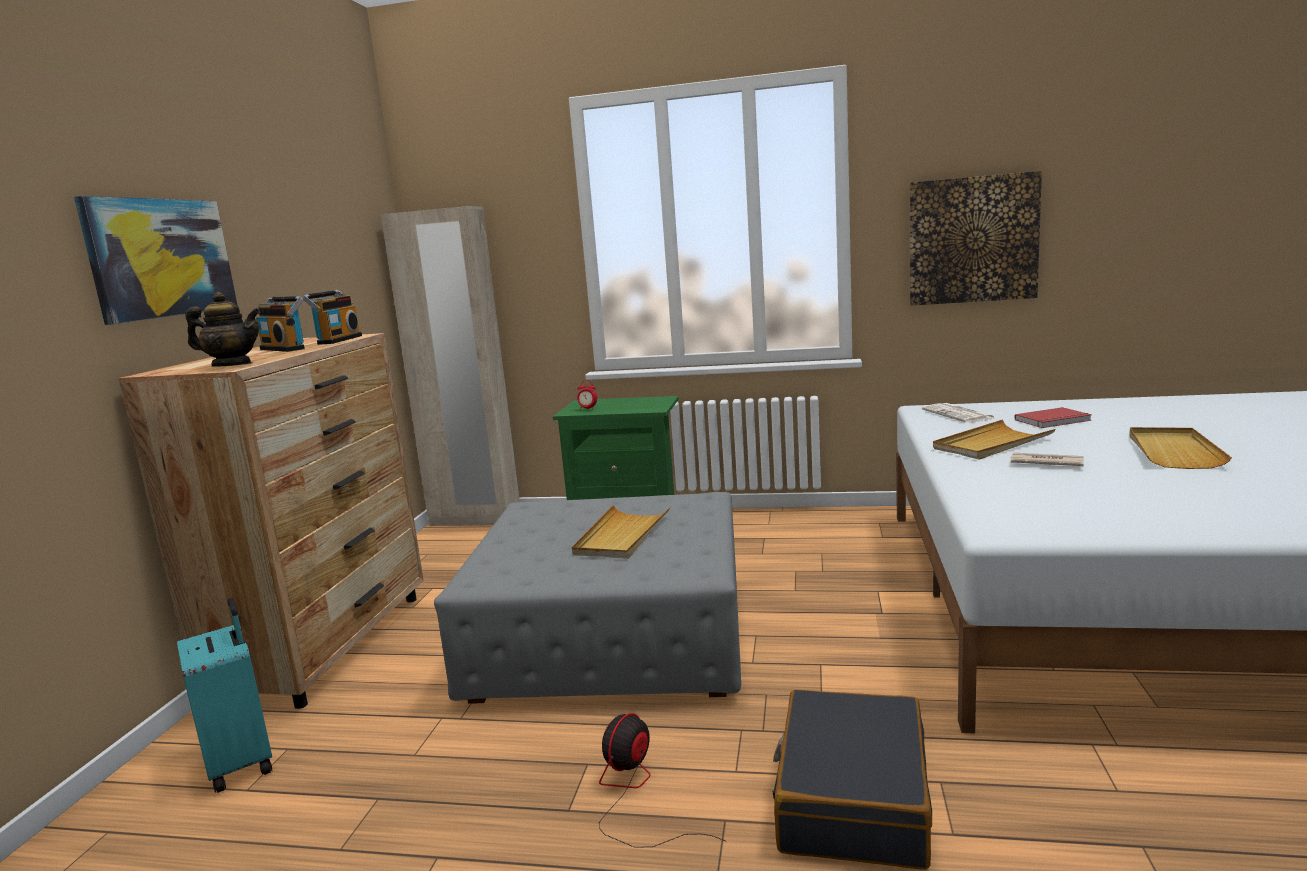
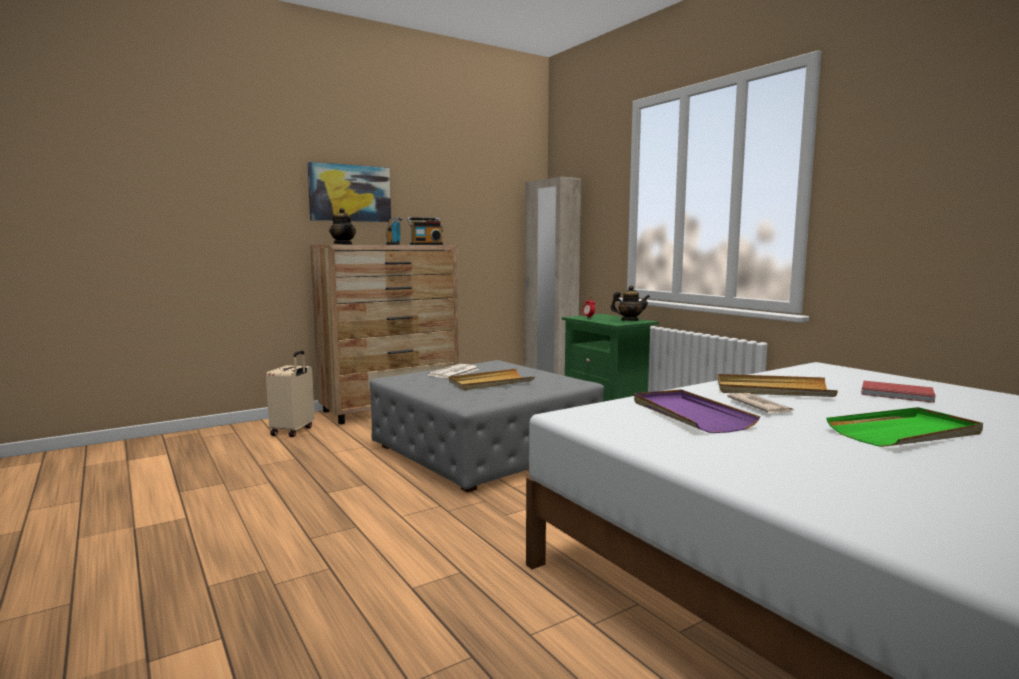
camera: 45 degrees right, 5 degrees down
(242, 763) = (293, 431): turquoise suitcase -> beige suitcase
(635, 794) = (353, 501): fan -> none
(648, 401) = (629, 320): none -> teapot
(851, 798) = (412, 551): black suitcase -> none
(959, 414) = (833, 374): newspaper -> newspaper (454, 372)
(972, 240) = (924, 210): picture -> none
(1049, 490) = (689, 414): none -> purple tray
(1173, 451) = (905, 432): beige tray -> green tray

